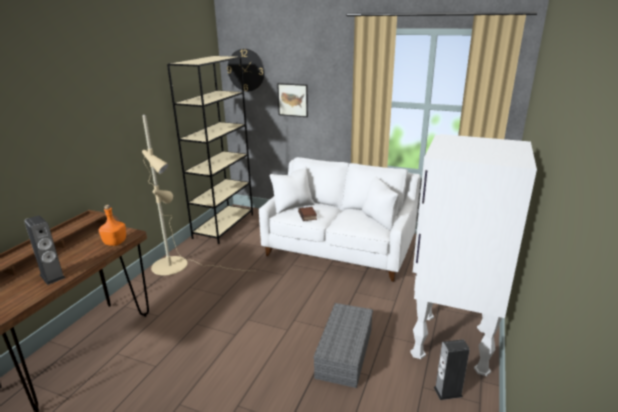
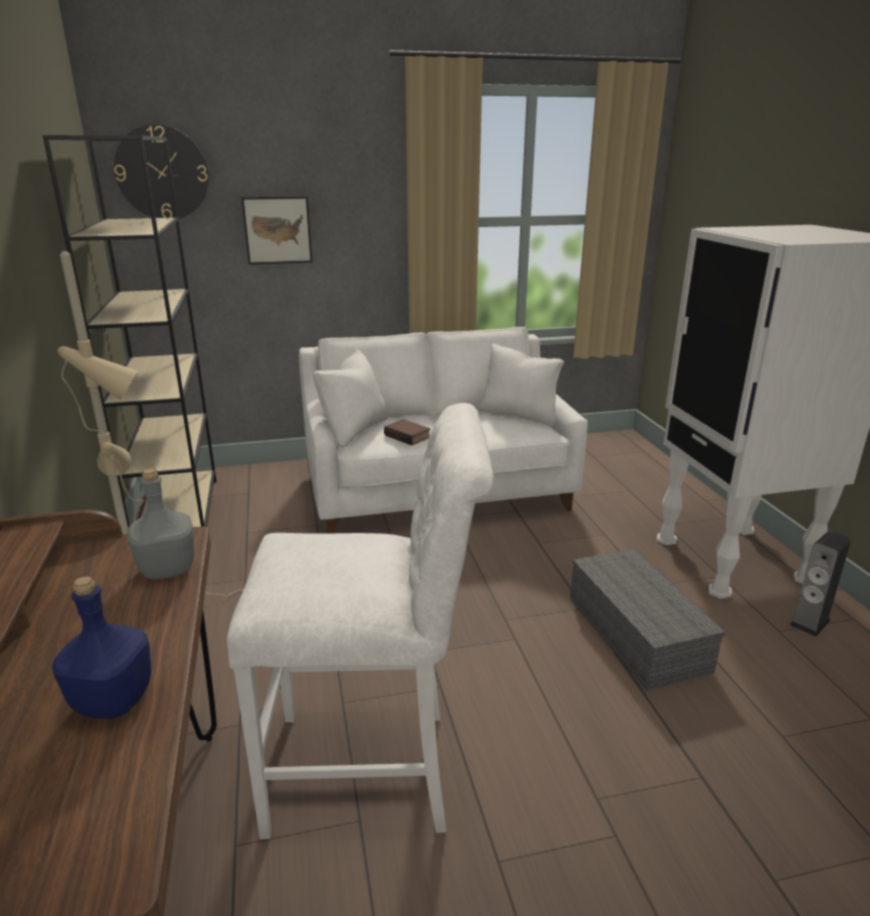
camera: 35 degrees left, 0 degrees up
(52, 276) = (114, 699): speaker -> blue bottle
(115, 242) = (166, 569): orange bottle -> grey bottle
(177, 352) = (372, 771): none -> white stool

